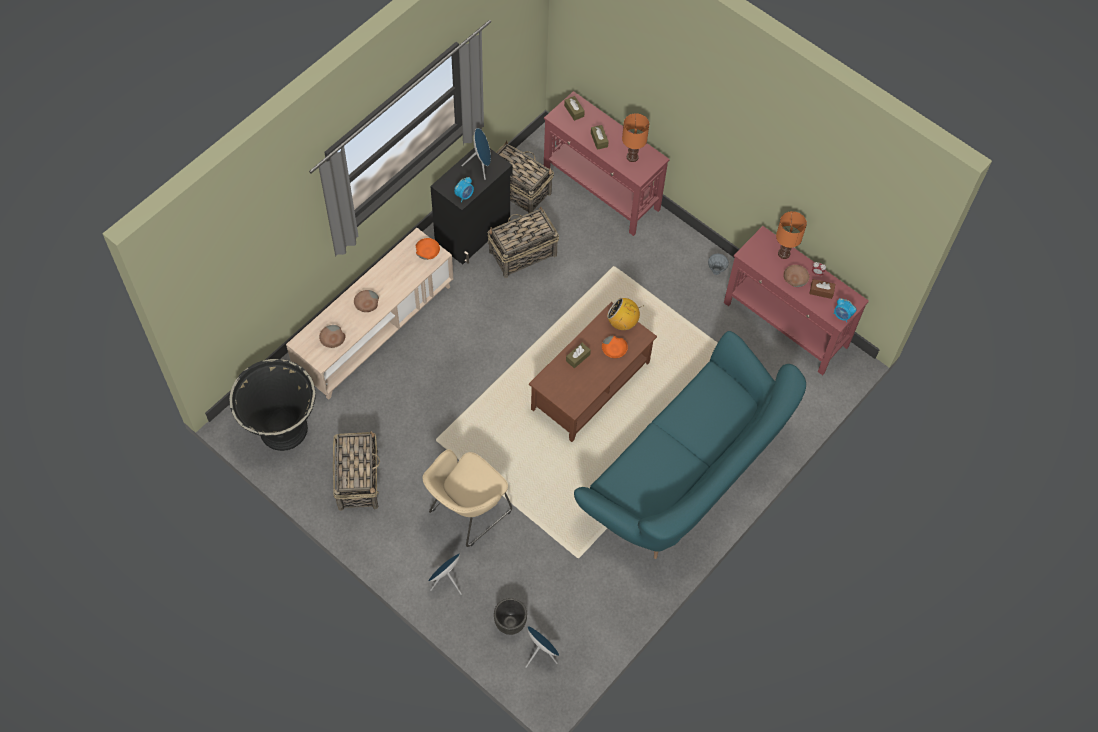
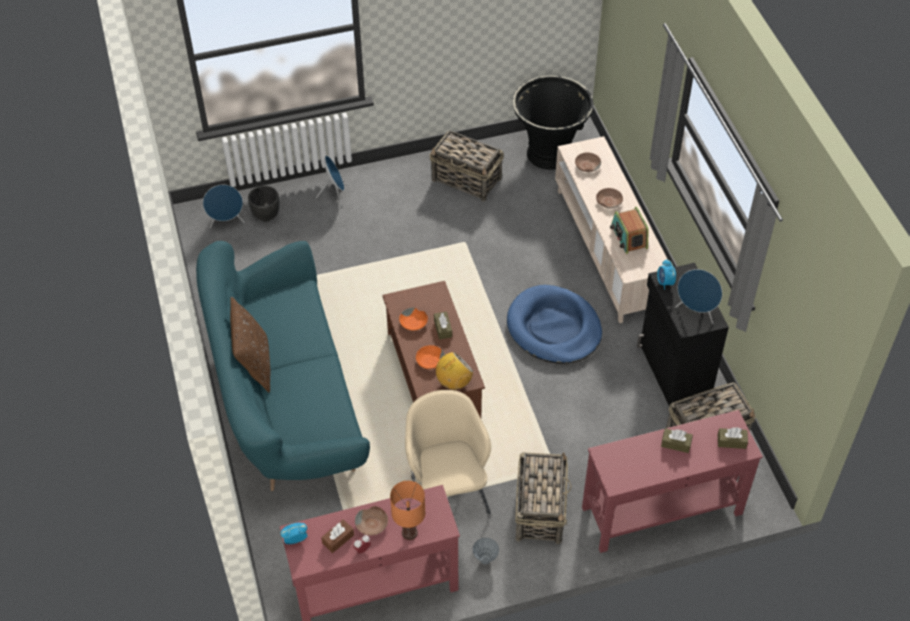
camera: 125 degrees right, 10 degrees down
(399, 272) = (628, 237): none -> radio
(427, 251) = (639, 267): orange bowl -> orange bowl (414, 323)
(466, 512) = (381, 232): beige armchair -> beige armchair (448, 490)
(485, 328) = (554, 328): none -> blue dog bed
(522, 253) = (622, 398): basket -> basket (540, 509)
(631, 157) = (633, 462): orange table lamp -> none
(705, 471) = (254, 365): none -> brown pillow

